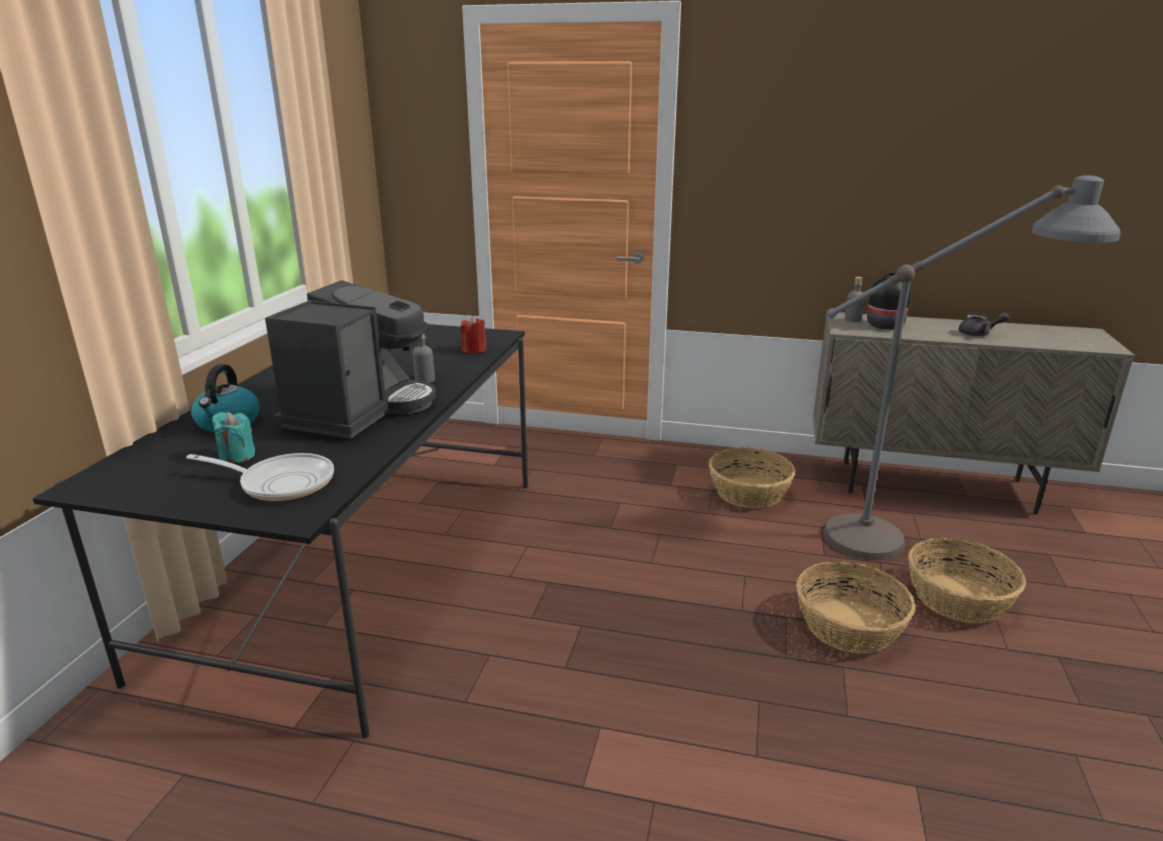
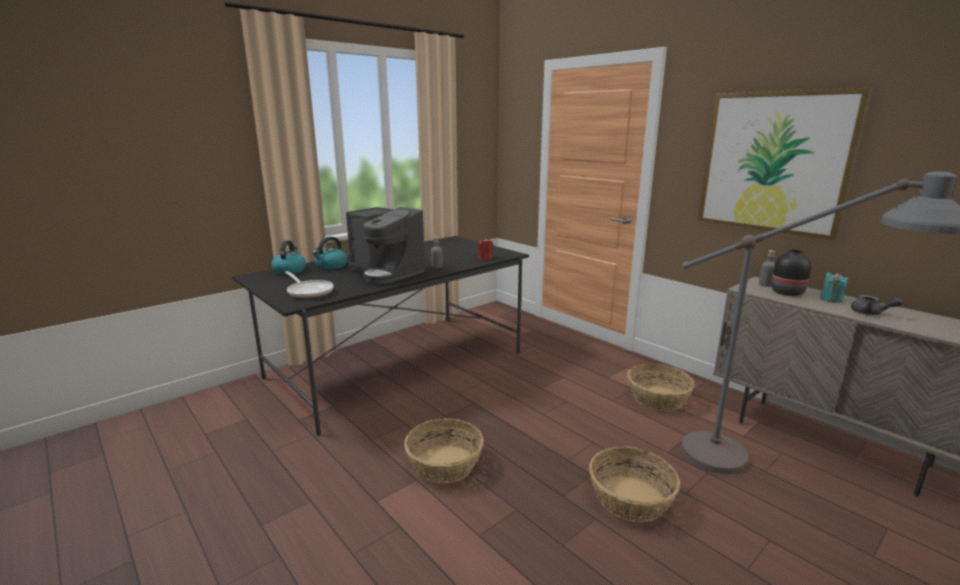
camera: 35 degrees right, 5 degrees down
(154, 452) = (290, 270): none -> kettle
(237, 456) = (312, 278): turquoise candle -> turquoise candle (831, 299)
(359, 410) = (387, 272): coffee machine -> coffee machine turned 75 degrees clockwise
(841, 165) = (774, 162): none -> picture
(958, 599) = (746, 520): basket -> basket (444, 464)

